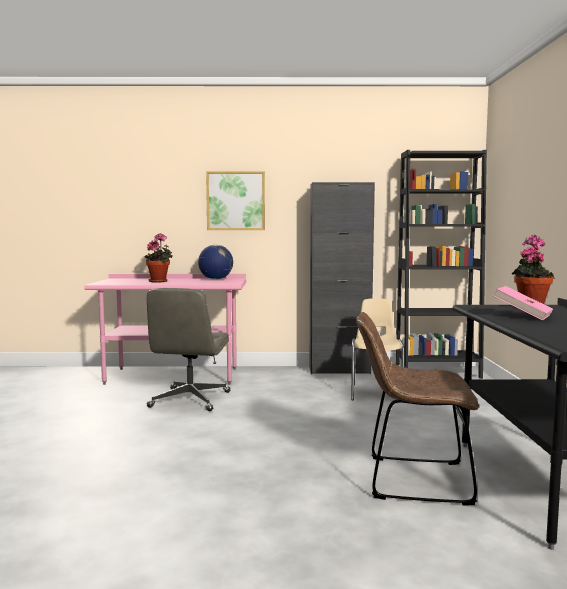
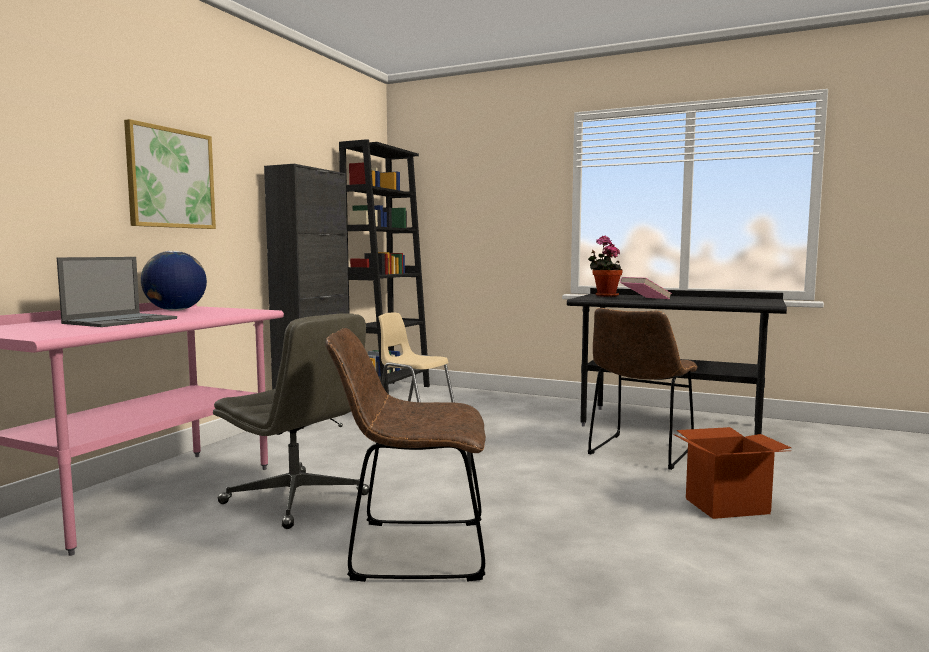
camera: 65 degrees left, 0 degrees up
(136, 436) = (411, 550): none -> brown chair
(160, 281) = (122, 321): potted plant -> laptop
(297, 532) = (727, 506): none -> cardboard box

